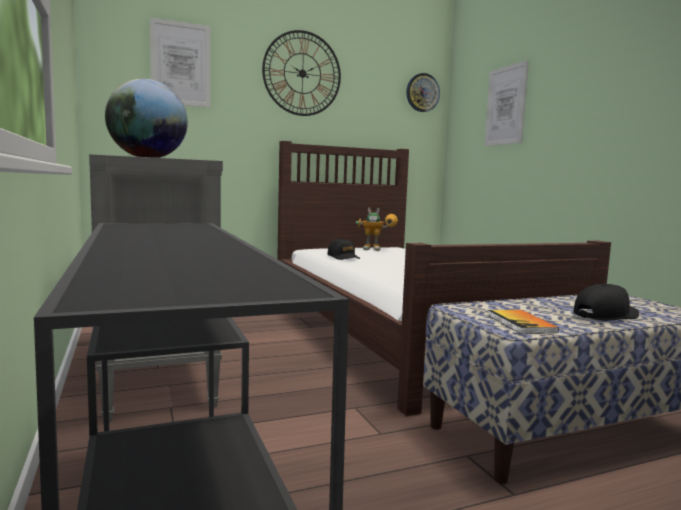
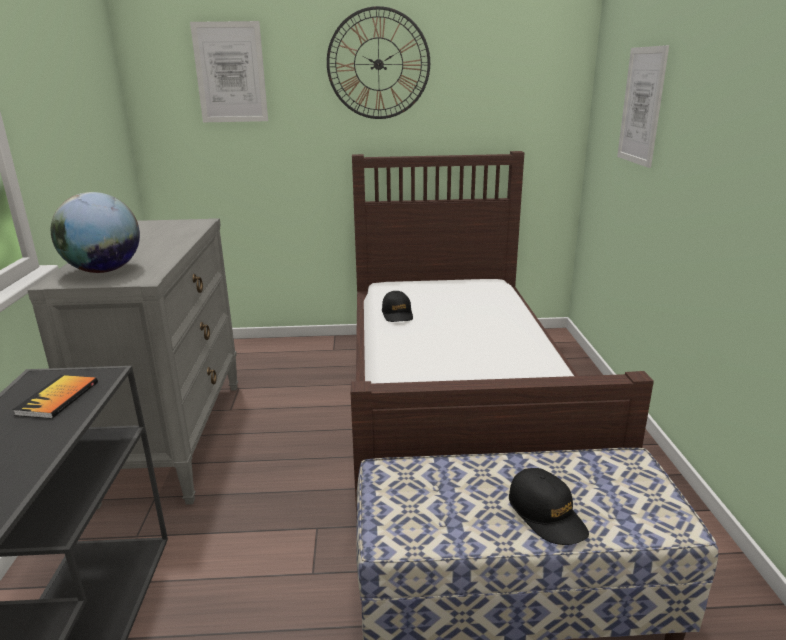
camera: 20 degrees right, 15 degrees up
(379, 249) = (463, 291): toy robot -> none
(422, 92) = (552, 68): wall clock -> none
(521, 323) = (412, 523): book -> book (58, 398)
(605, 315) = (547, 515): black cap -> black cap turned 75 degrees clockwise

